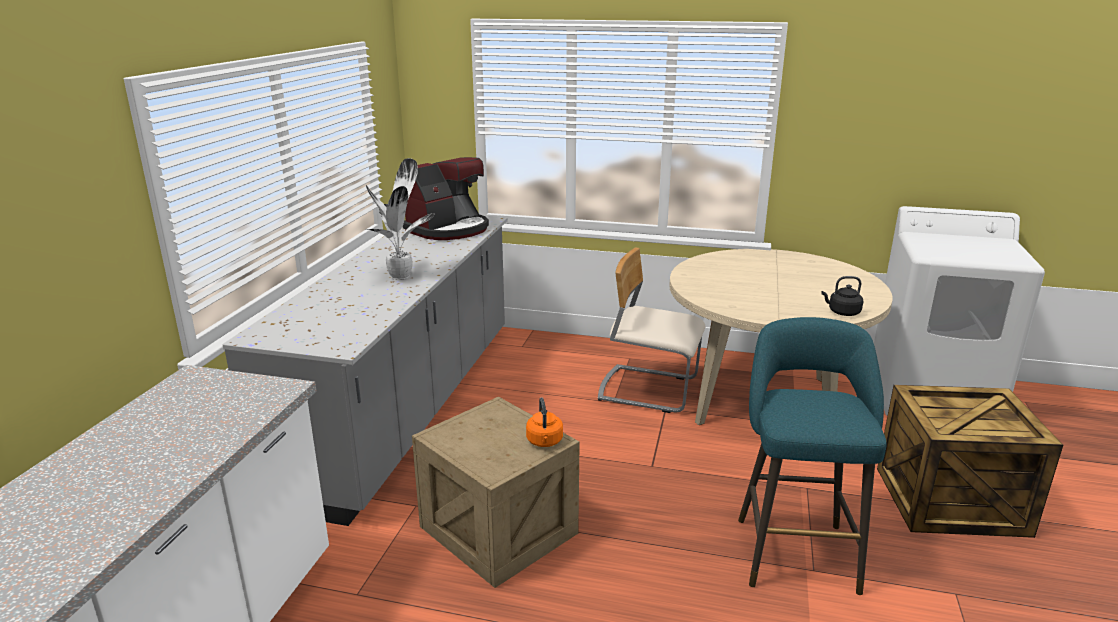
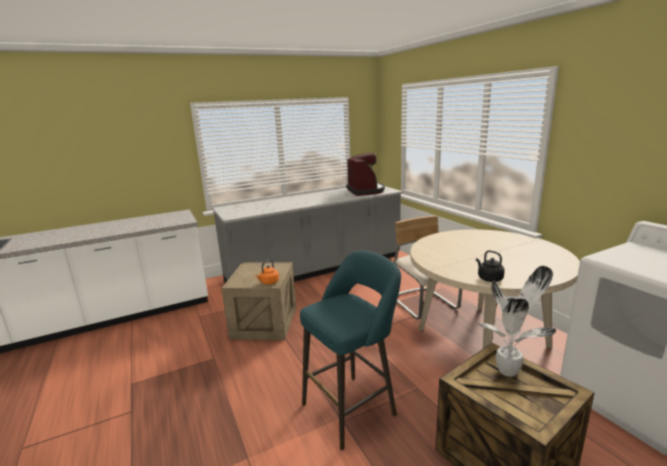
camera: 50 degrees right, 5 degrees down
(402, 276) = (304, 202): potted plant -> potted plant (509, 370)
(449, 229) = (365, 191): coffee machine -> coffee machine turned 105 degrees counterclockwise

